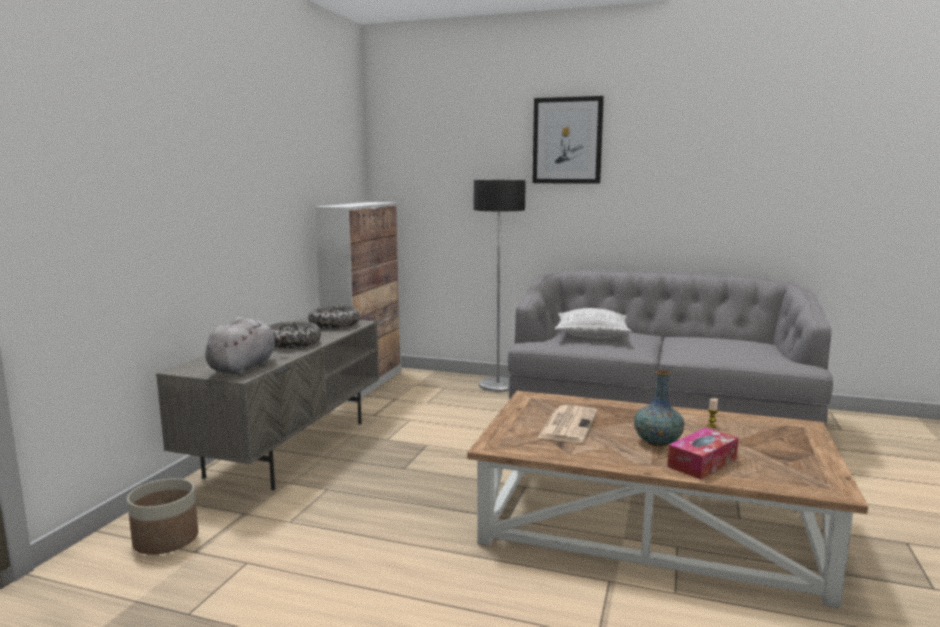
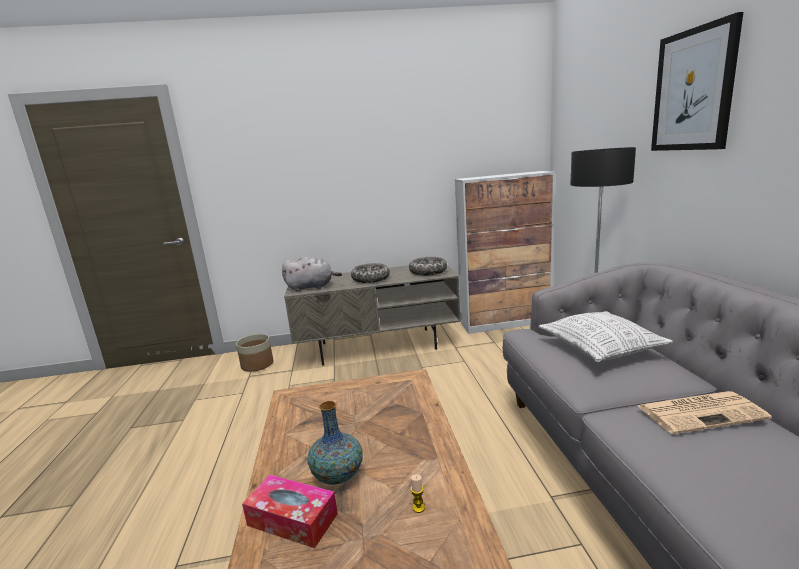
camera: 65 degrees right, 5 degrees up
(568, 424) = (355, 414): newspaper -> newspaper (701, 412)

